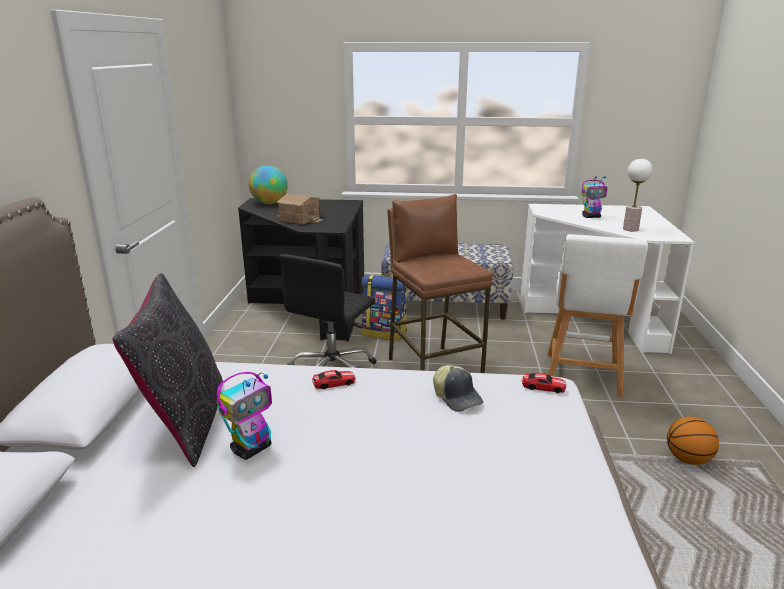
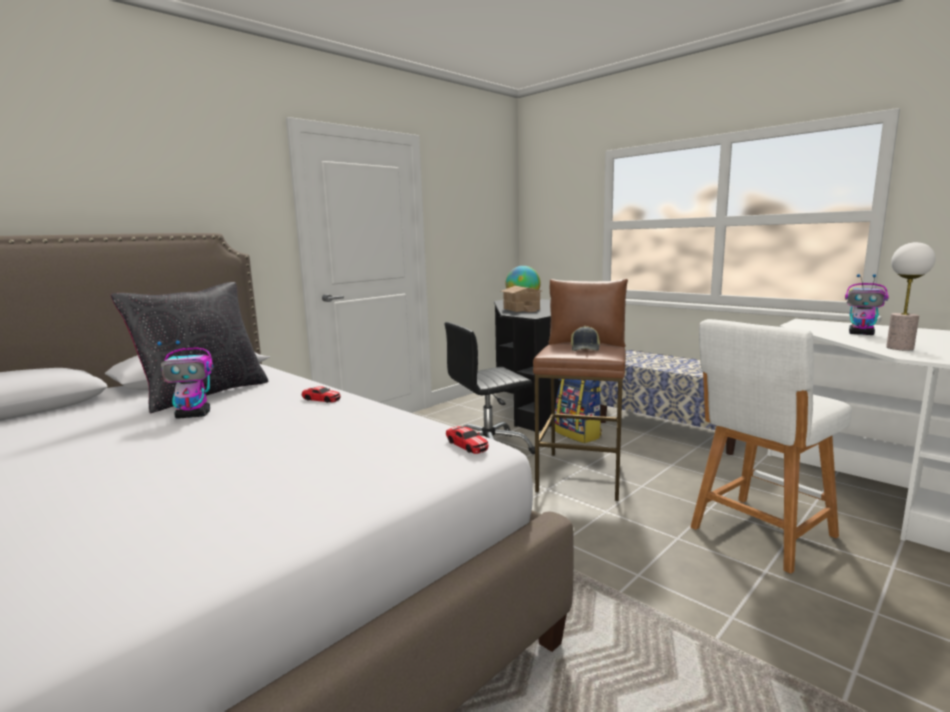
camera: 40 degrees right, 10 degrees down
(457, 397) = (377, 429): cap -> cap (585, 349)
(688, 459) = (799, 683): basketball -> none

